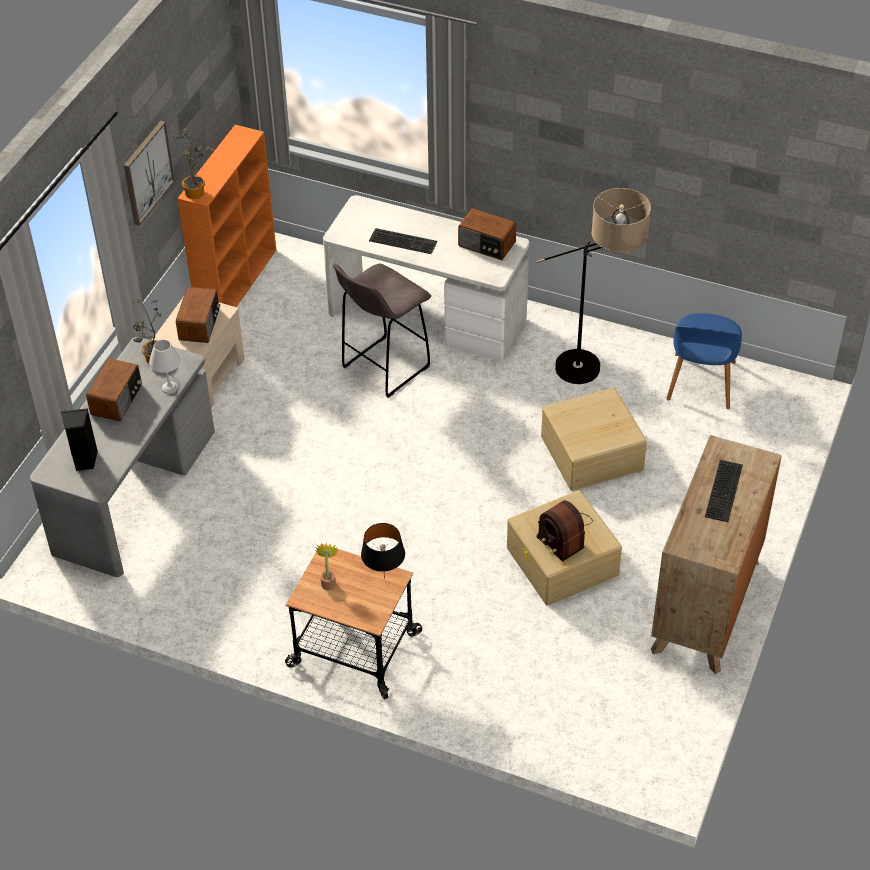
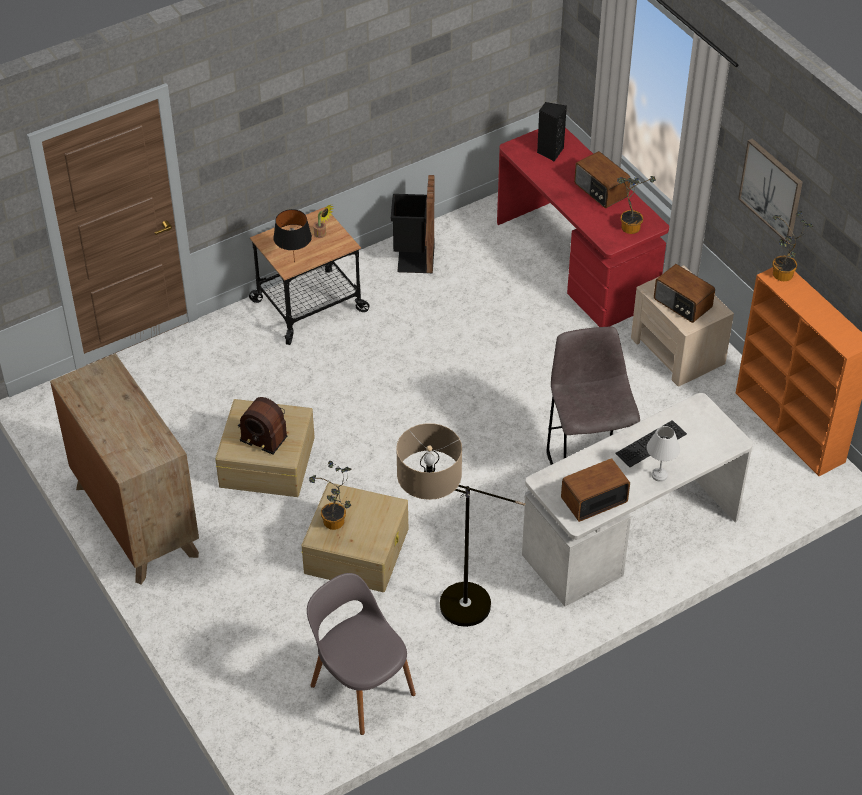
camera: 125 degrees right, 0 degrees up
(134, 491) = (576, 261): grey desk -> red desk
(169, 389) = (587, 221): white table lamp -> white table lamp (659, 474)
(223, 609) = (413, 259): none -> black trash can
(563, 533) = (263, 430): radio -> radio turned 150 degrees counterclockwise
(608, 432) = (335, 524): none -> potted plant
(700, 383) = (361, 687): blue chair -> grey chair
(725, 491) = (124, 423): keyboard -> none

